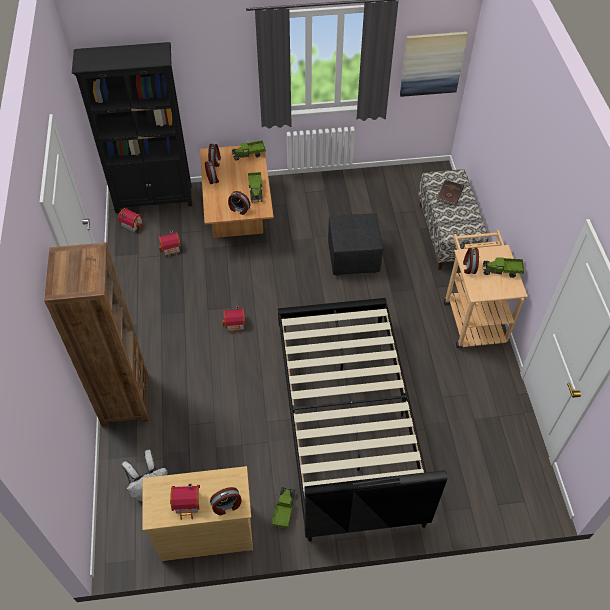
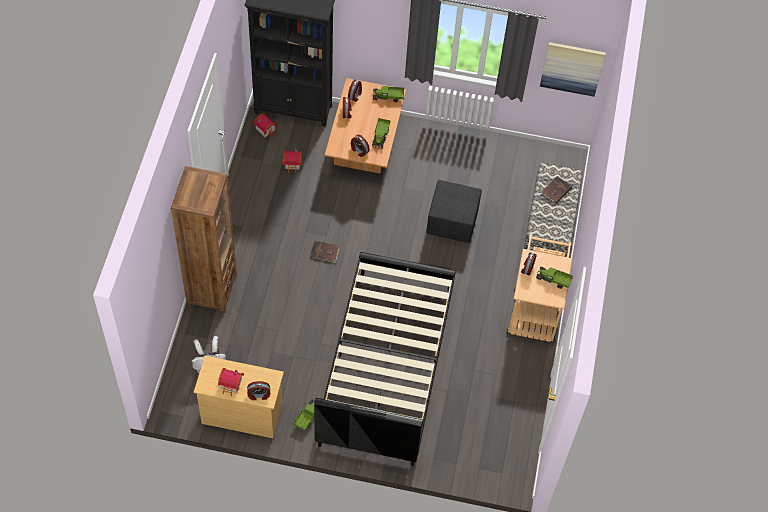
camera: 15 degrees right, 5 degrees up
(235, 324) = (324, 252): toy house -> brown book

